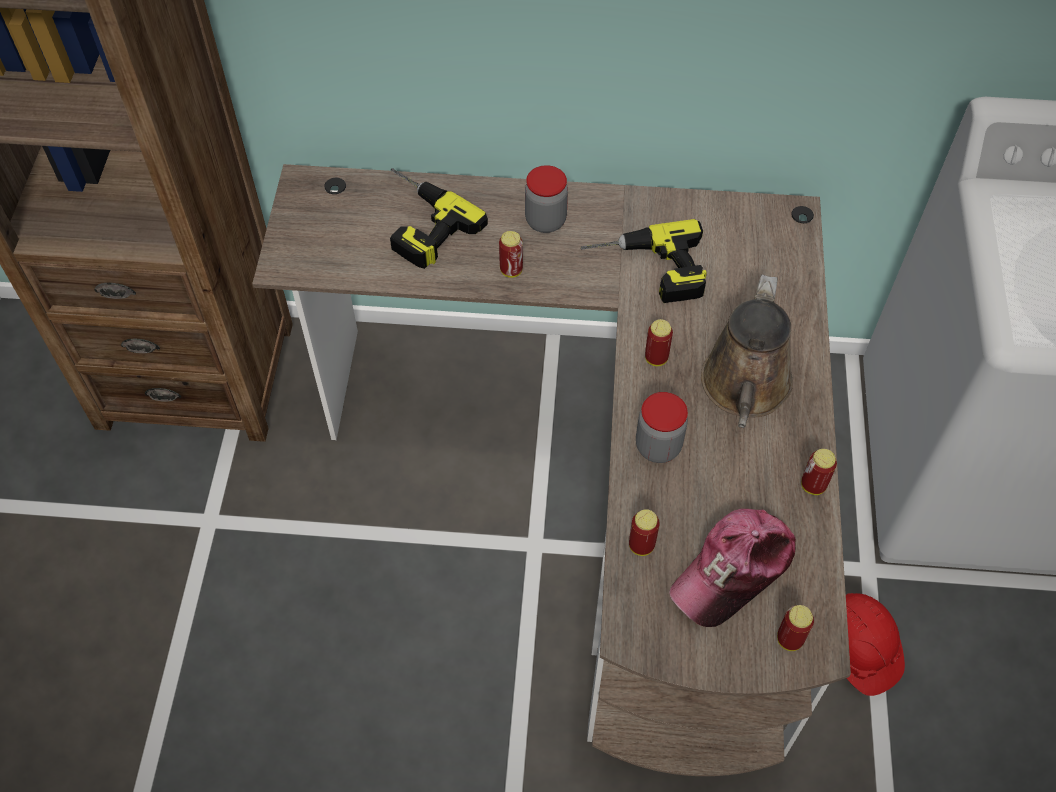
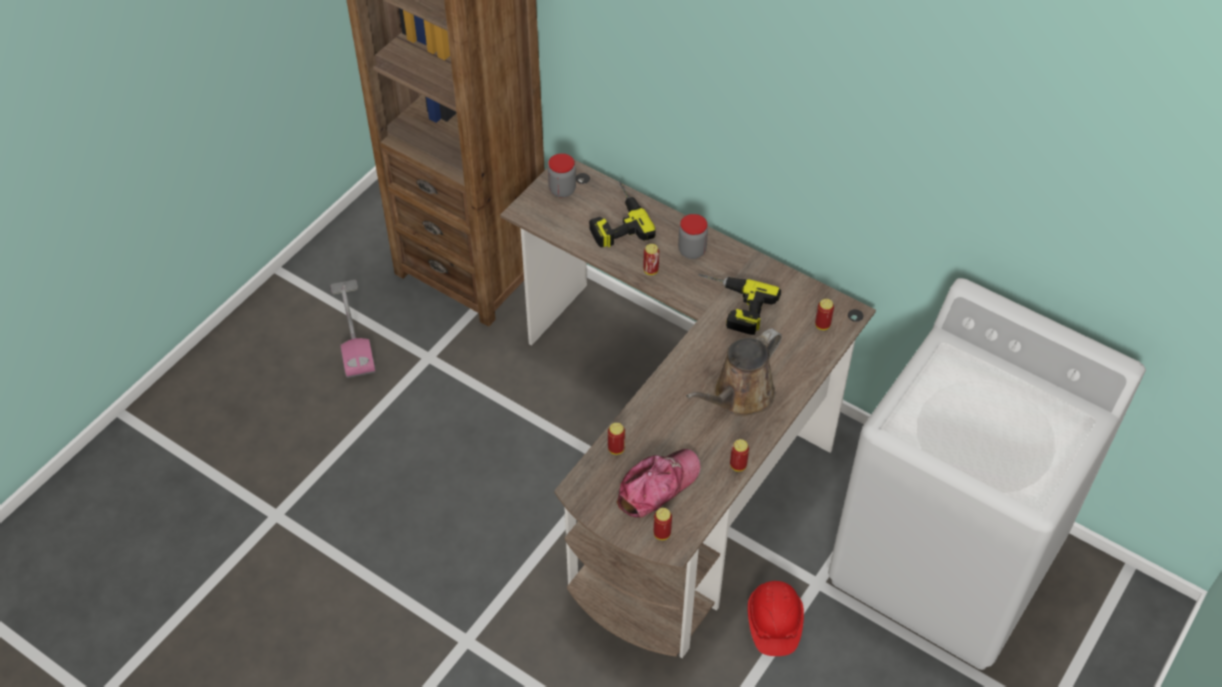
camera: 30 degrees right, 5 degrees down
(80, 533) = (352, 330): none -> vacuum cleaner
(656, 358) = (699, 356): can -> can (822, 325)
(658, 446) = (664, 403): jar -> jar (562, 190)
(733, 571) = (657, 486): cap -> cap turned 150 degrees clockwise

